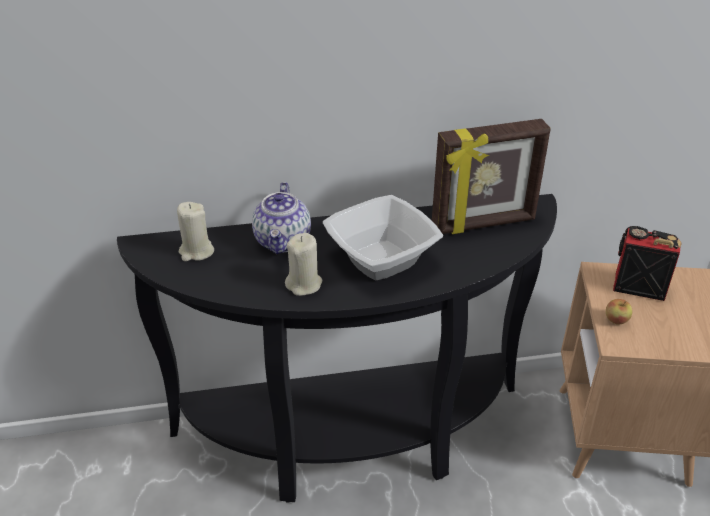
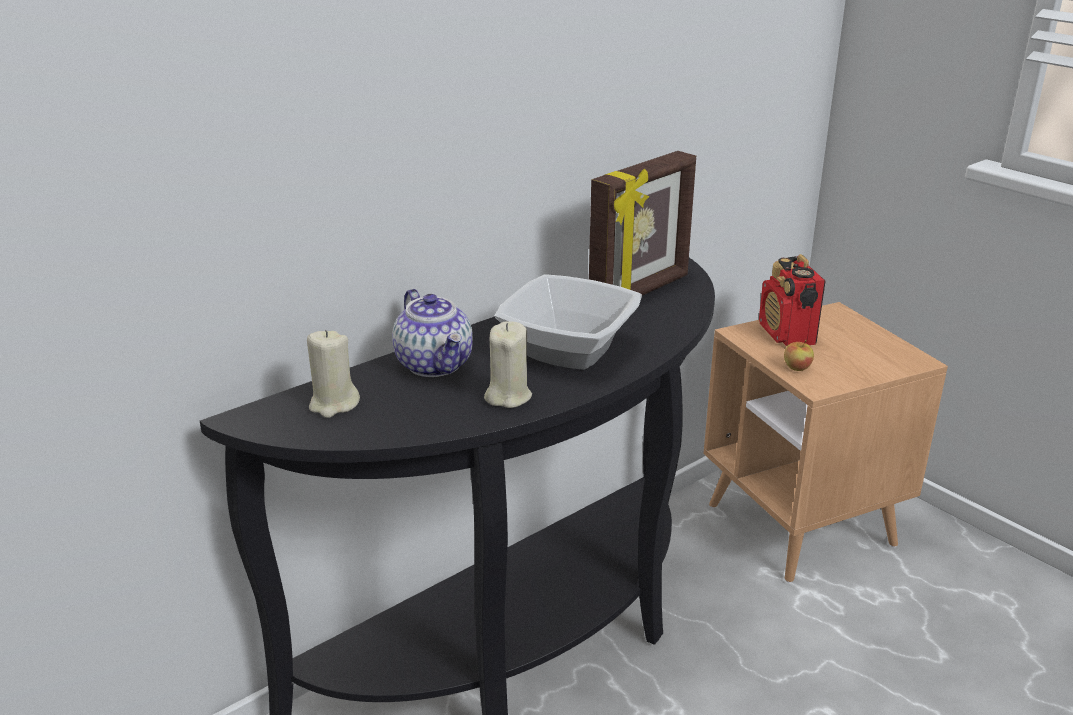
camera: 30 degrees left, 10 degrees down
(637, 286) = (787, 334): radio -> radio turned 90 degrees counterclockwise

